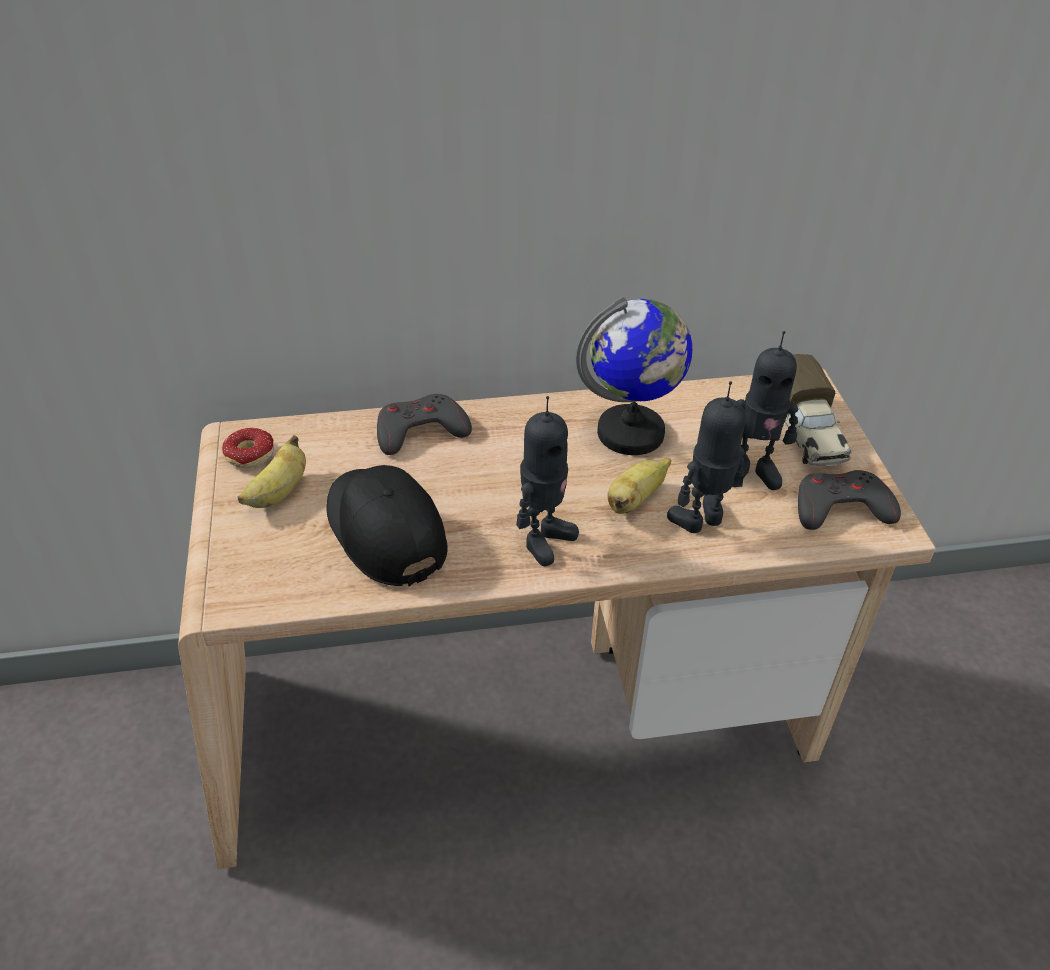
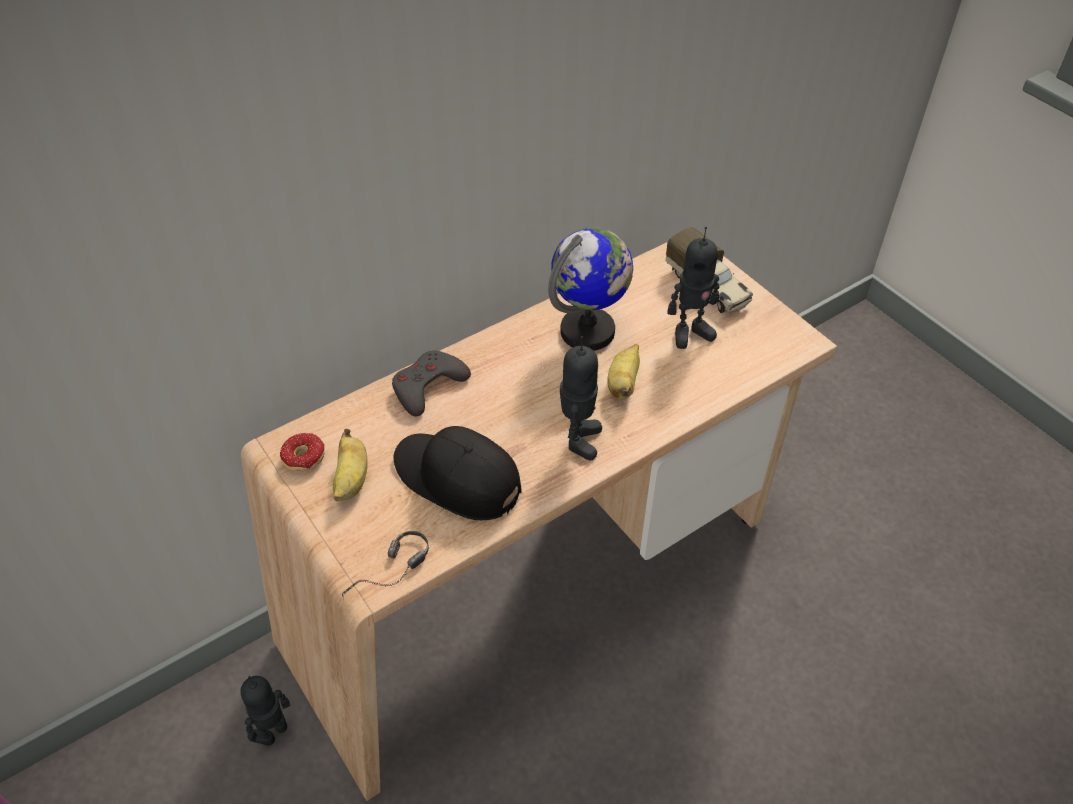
camera: 25 degrees left, 5 degrees up
(245, 602) = (390, 577): none -> headphones
(701, 521) = (678, 384): toy robot -> toy robot (274, 732)
(841, 508) = (763, 338): grey game controller -> none

